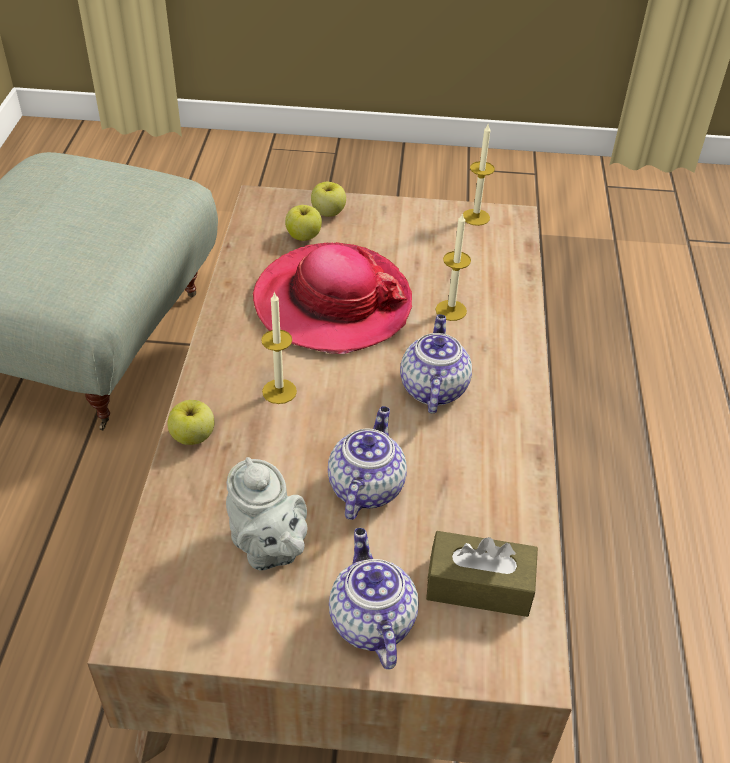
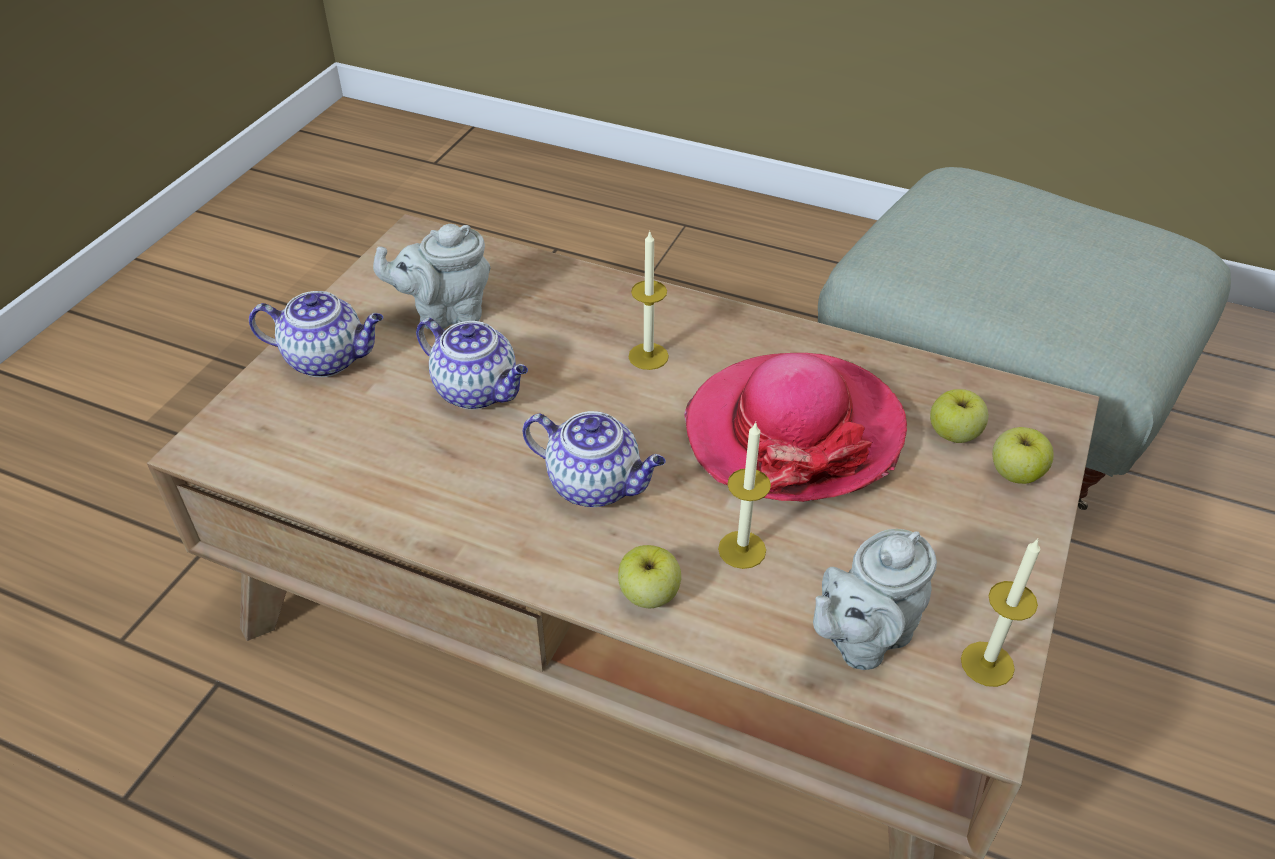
camera: 110 degrees right, 0 degrees up
(193, 437) = (609, 289): apple -> apple (649, 594)
(479, 586) = (308, 440): brown tissue box -> none
(486, 258) = (862, 638): none -> grey teapot

